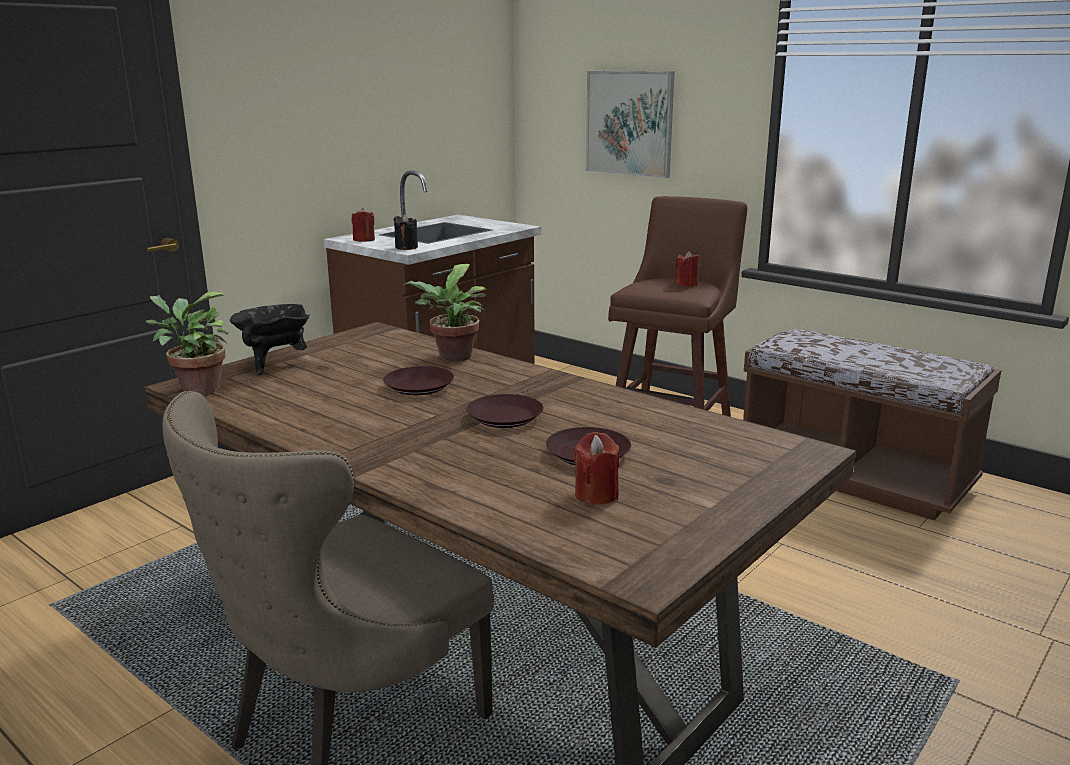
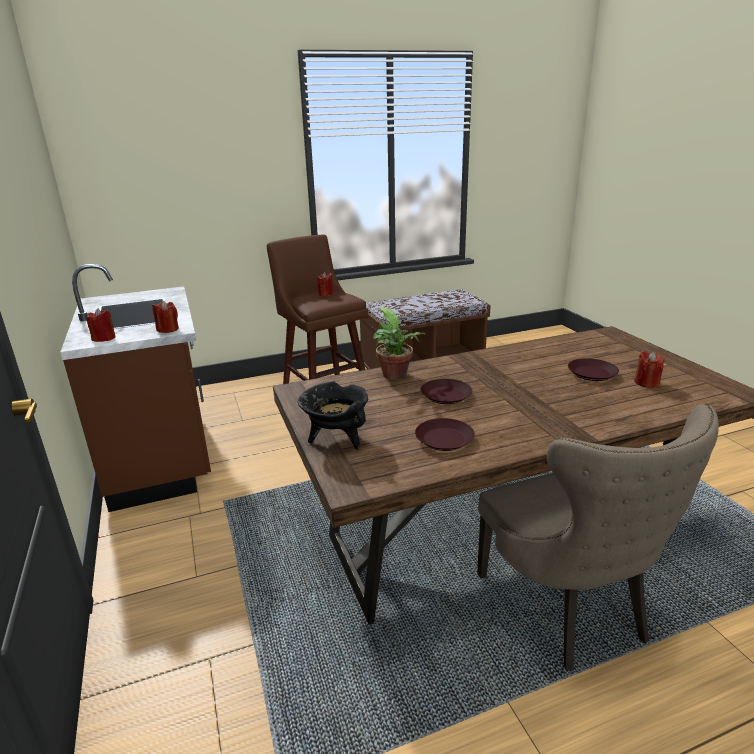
camera: 60 degrees left, 5 degrees up
(196, 389) = (369, 481): potted plant -> none
(406, 247) = (168, 329): black candle -> red candle
(504, 417) = (523, 382): brown plate -> brown plate (443, 439)
(629, 123) = (194, 194): picture -> none

